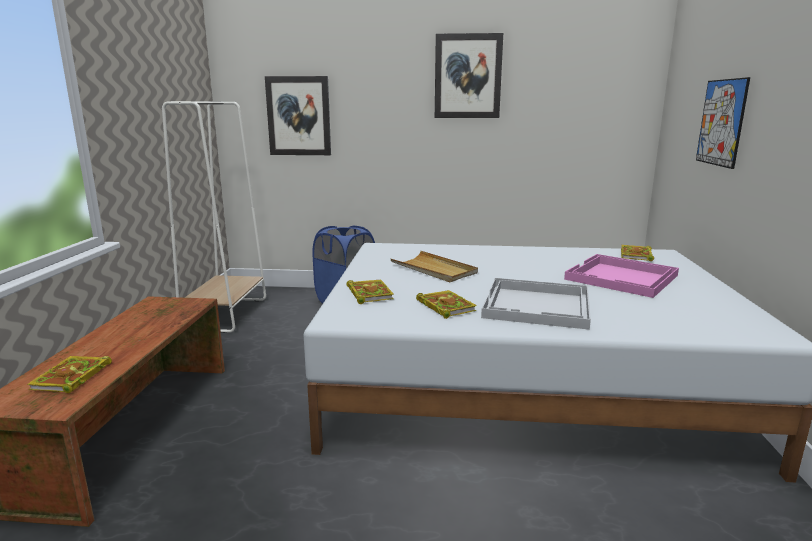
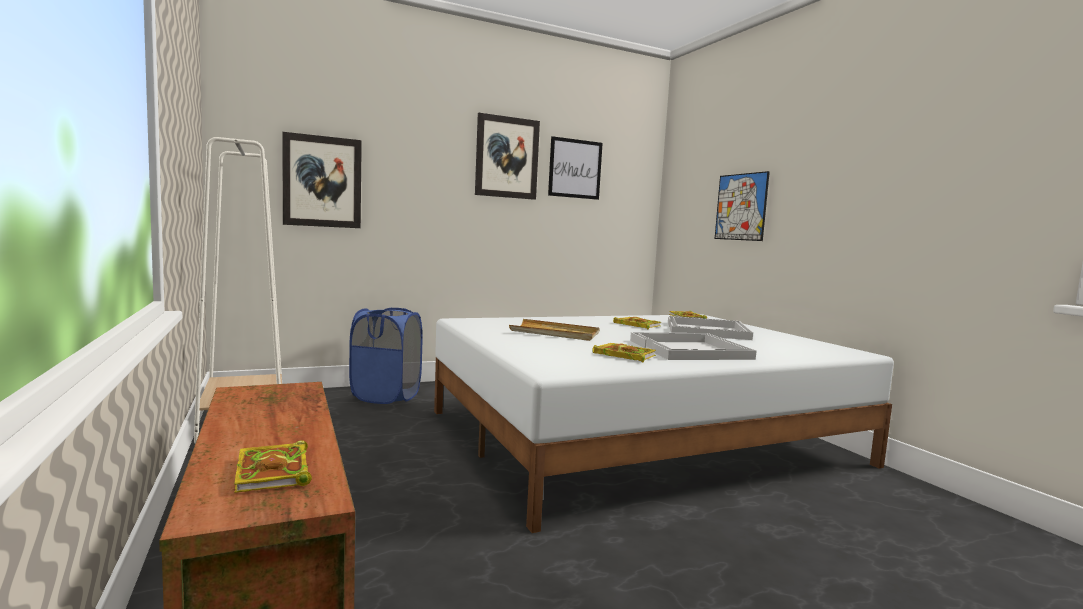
camera: 30 degrees left, 10 degrees down
(369, 293) = (536, 352): book -> book (636, 325)
(547, 80) = (575, 168): none -> picture
(622, 278) = (707, 330): pink tray -> white tray

